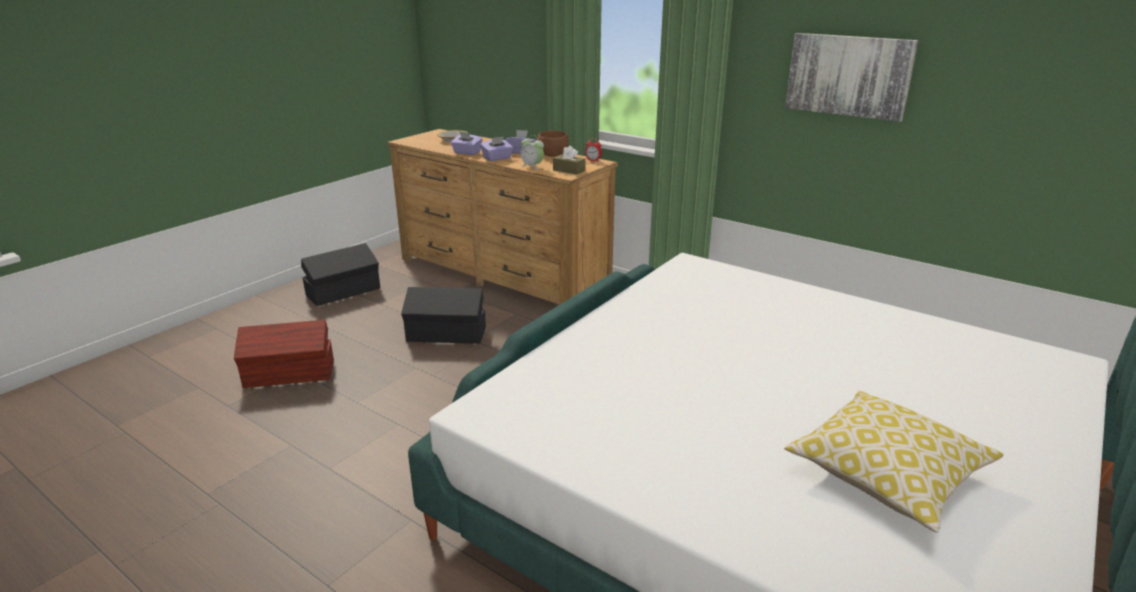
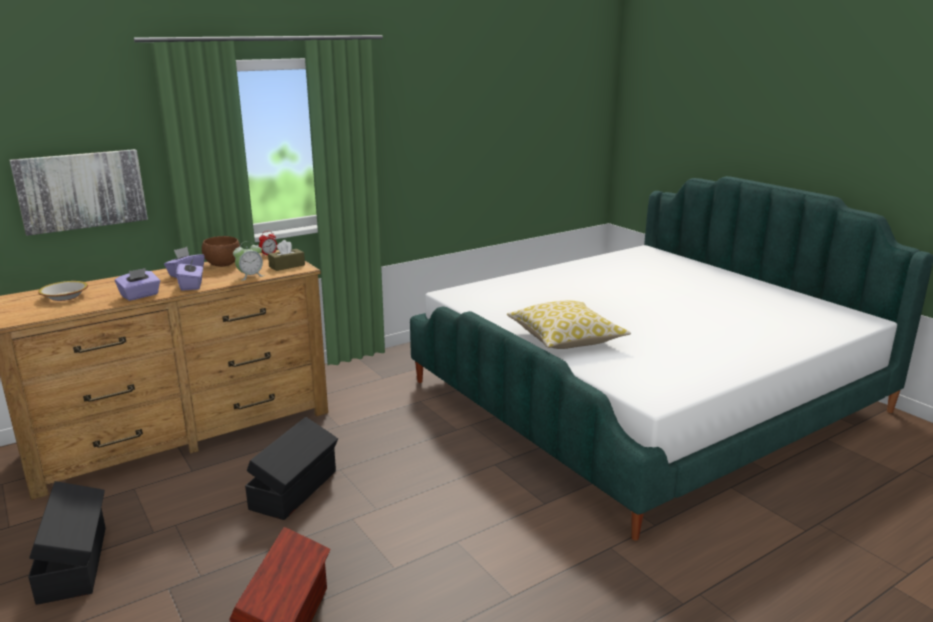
camera: 70 degrees left, 5 degrees down
(848, 75) = (449, 125): picture -> picture (81, 190)
(887, 474) = (740, 307): pillow -> pillow (565, 339)

